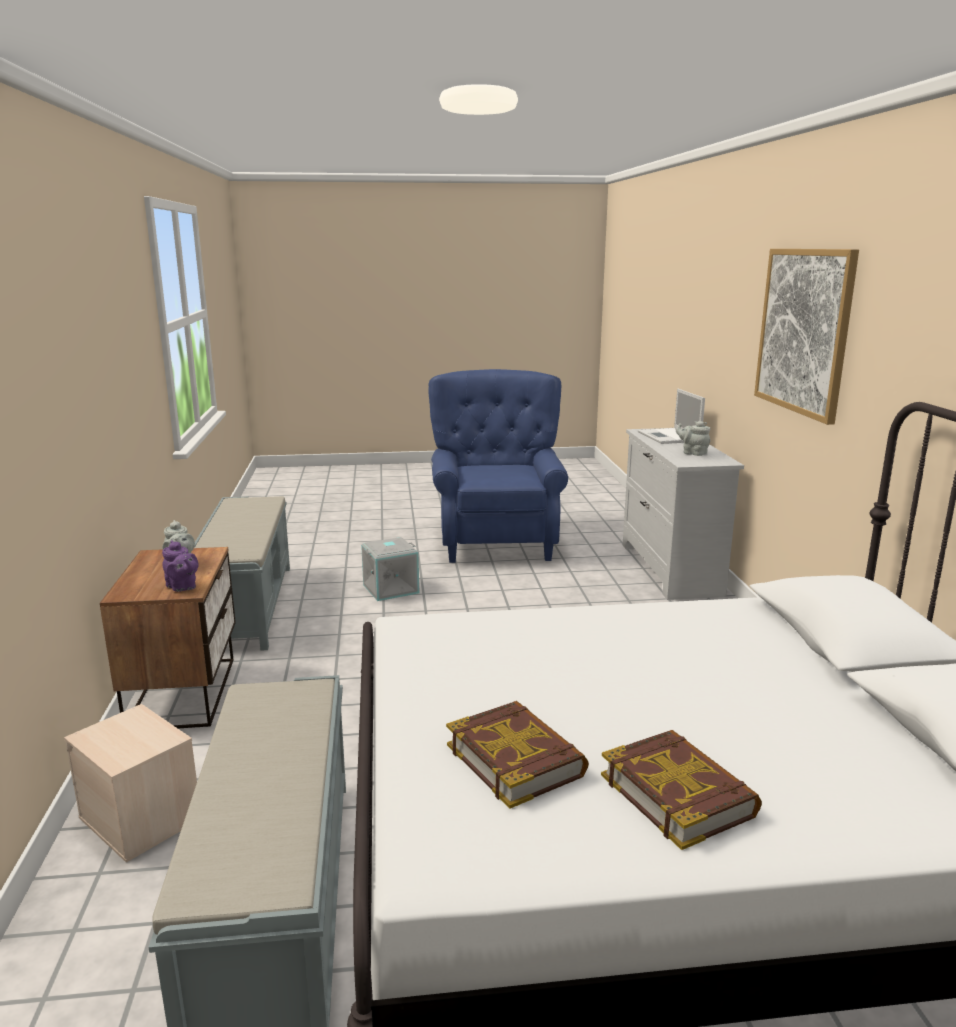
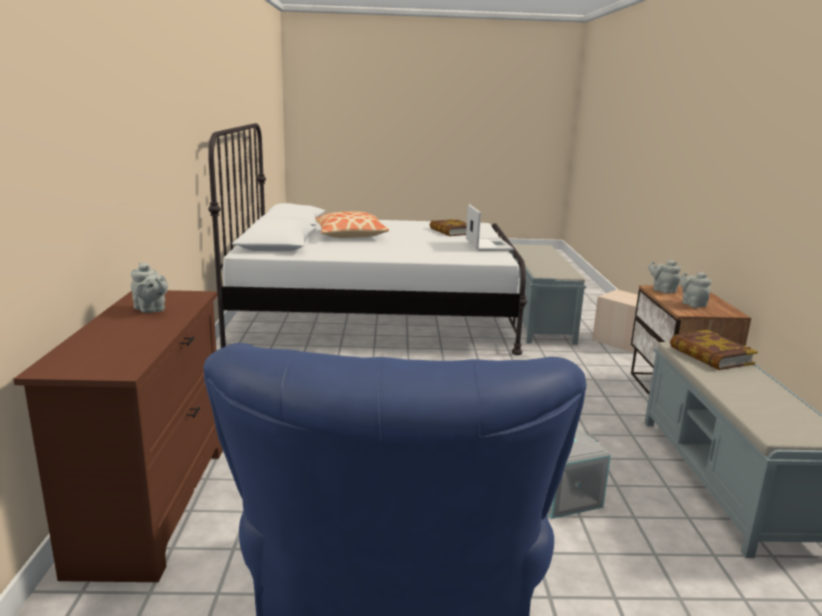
camera: 175 degrees left, 0 degrees up
(182, 587) = (662, 290): purple teapot -> grey teapot
(669, 437) = (106, 347): laptop -> laptop (488, 245)
(670, 569) = (154, 504): white dresser -> brown dresser
(678, 795) = (404, 225): book -> book (710, 355)
(762, 697) = (350, 234): none -> pillow
(804, 331) = (137, 112): picture -> none

